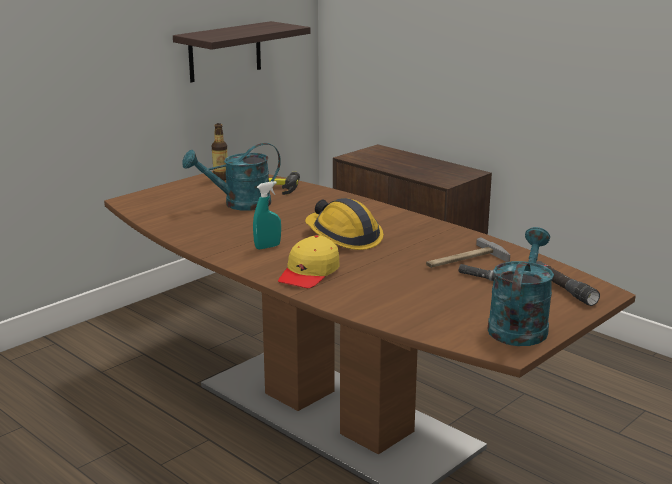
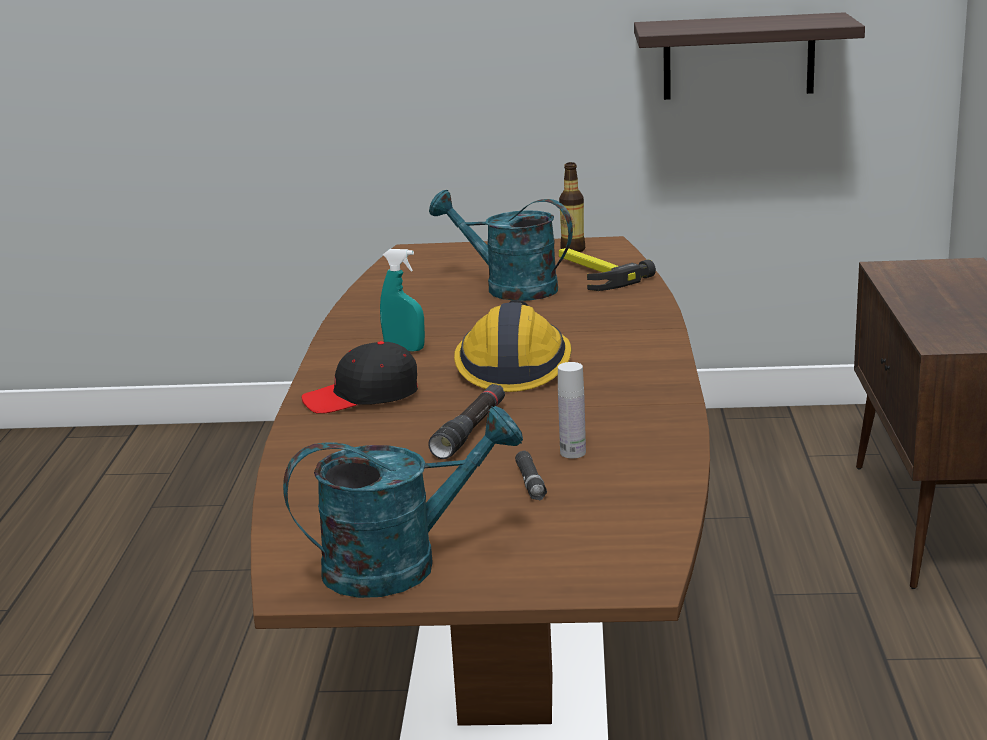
camera: 50 degrees right, 0 degrees up
(309, 273) = (362, 396): yellow cap -> black cap
(464, 260) = (573, 453): hammer -> white bottle
(563, 289) = (591, 547): black flashlight -> black flashlight (470, 430)

